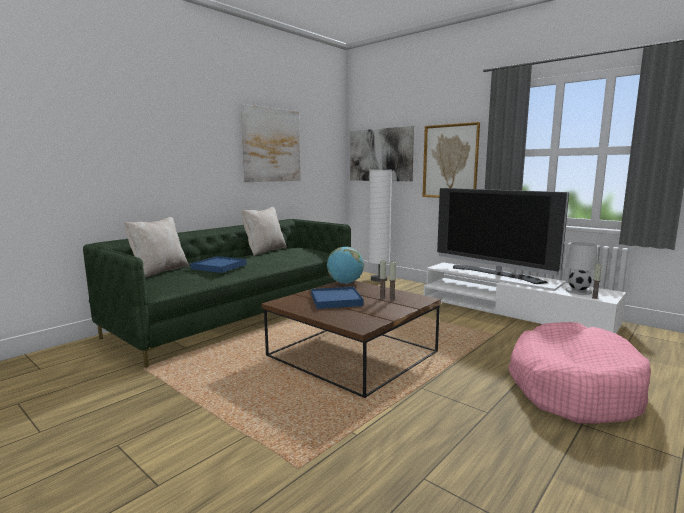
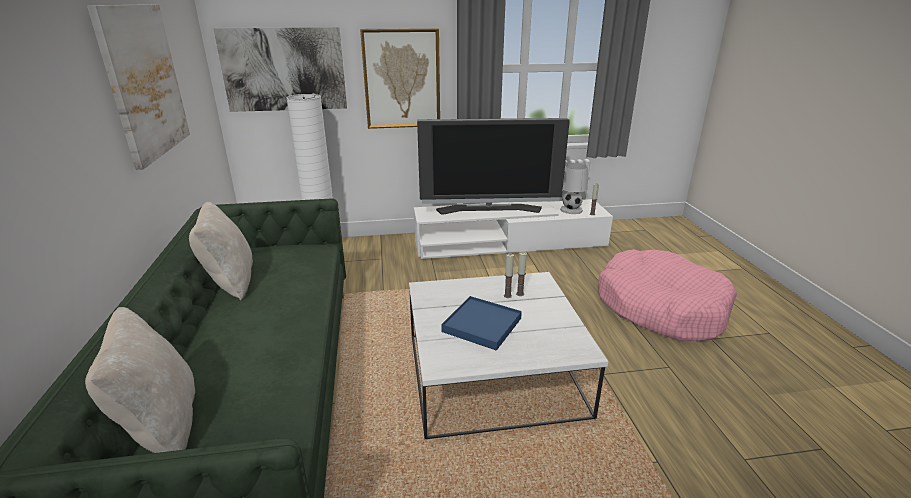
camera: 50 degrees left, 15 degrees up
(219, 267) = (253, 353): blue tray -> none
(345, 283) = (426, 290): globe -> none
(352, 353) = (492, 373): brown coffee table -> white coffee table

